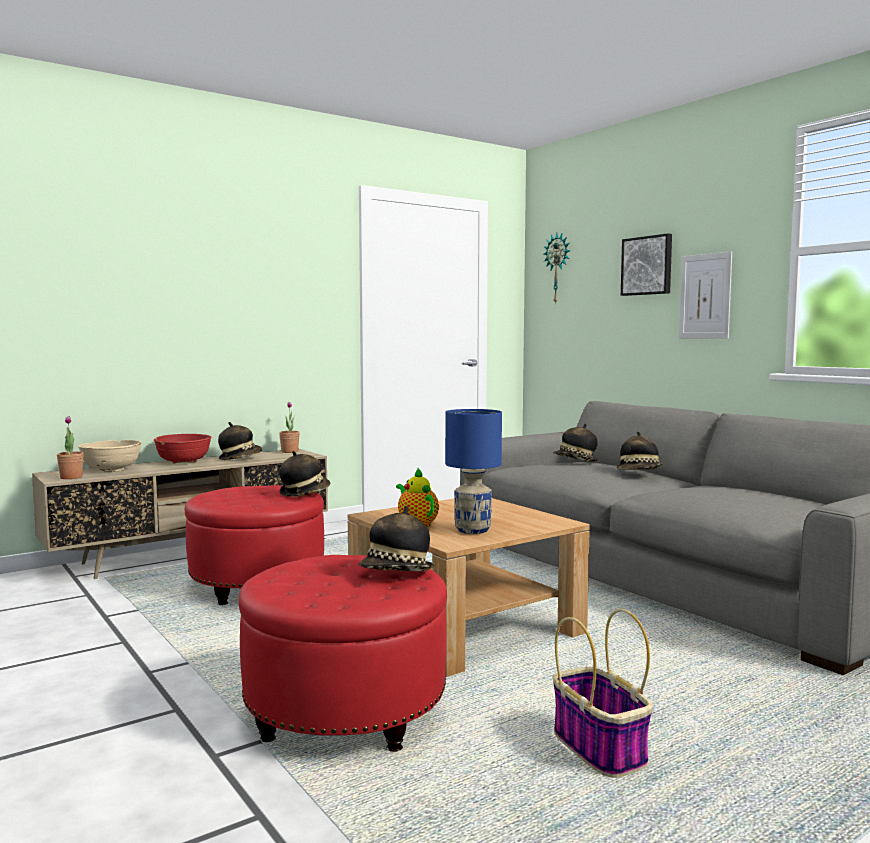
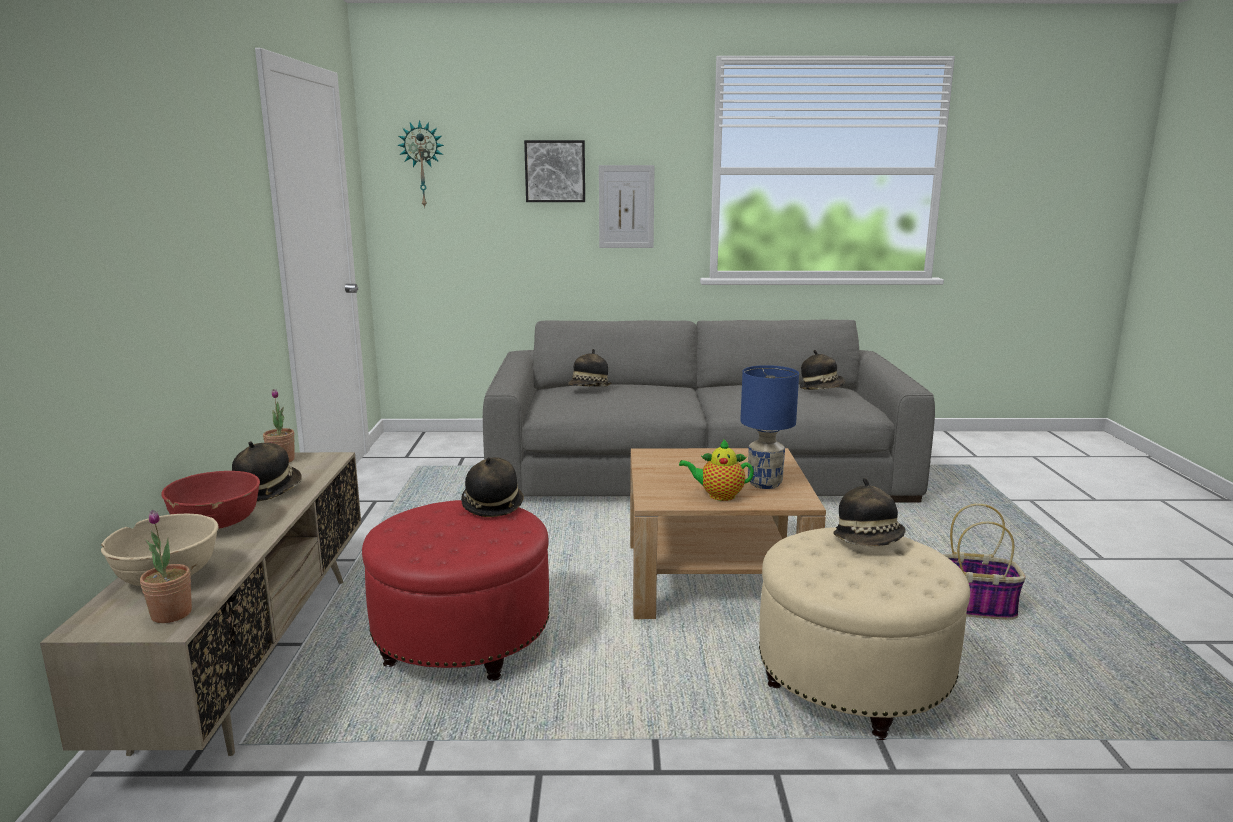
camera: 55 degrees left, 10 degrees up
(345, 713) = (853, 683): red ottoman -> beige ottoman
(640, 473) = (666, 388): hat -> hat (821, 389)

